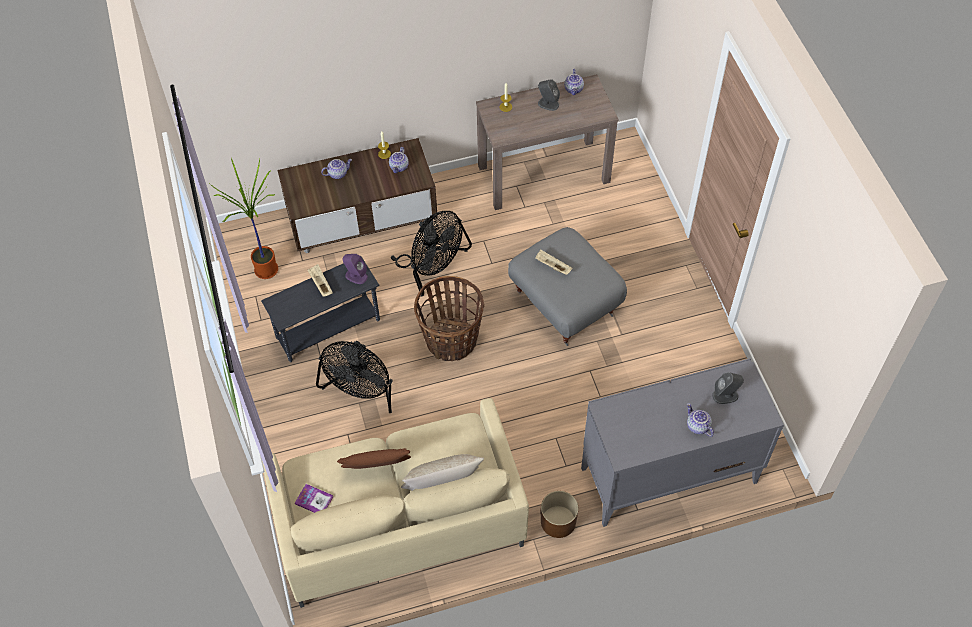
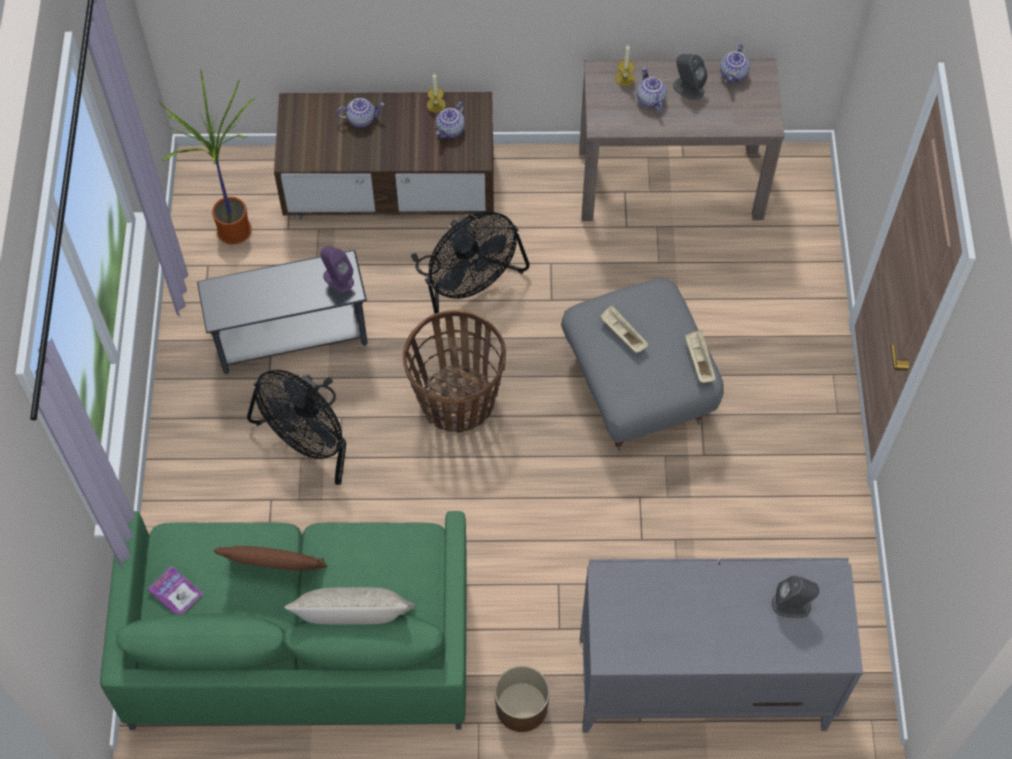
camera: 15 degrees right, 5 degrees up
(320, 284) = (285, 278): beige tray -> beige tray (699, 361)
(399, 523) = (301, 647): beige sofa -> green sofa
(697, 426) = (734, 640): teapot -> teapot (650, 99)

